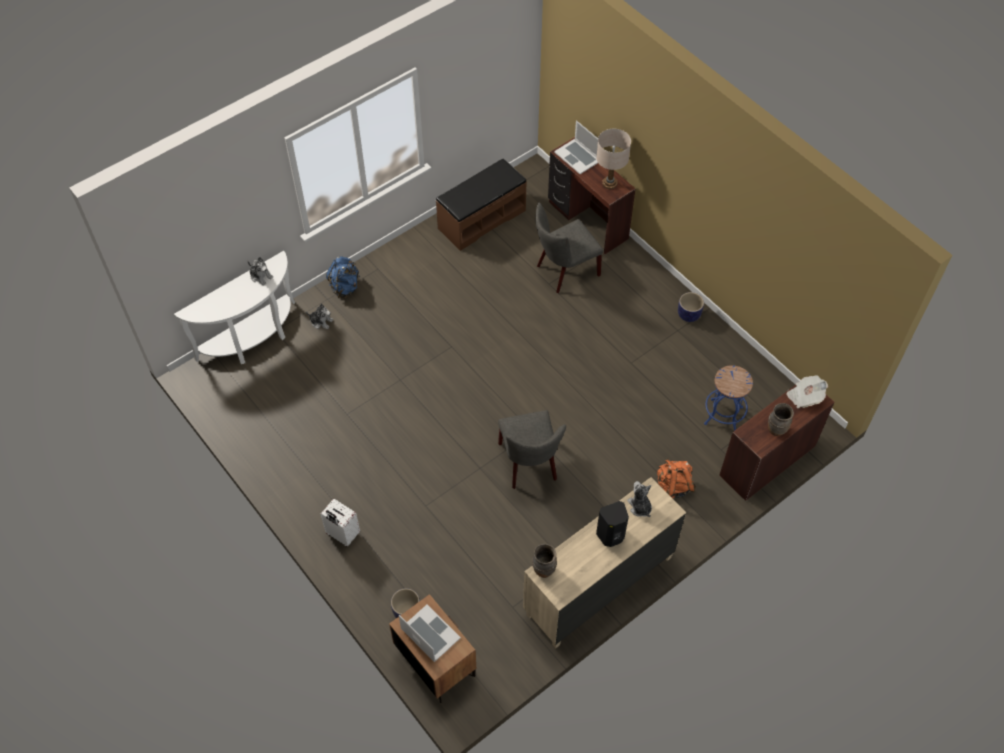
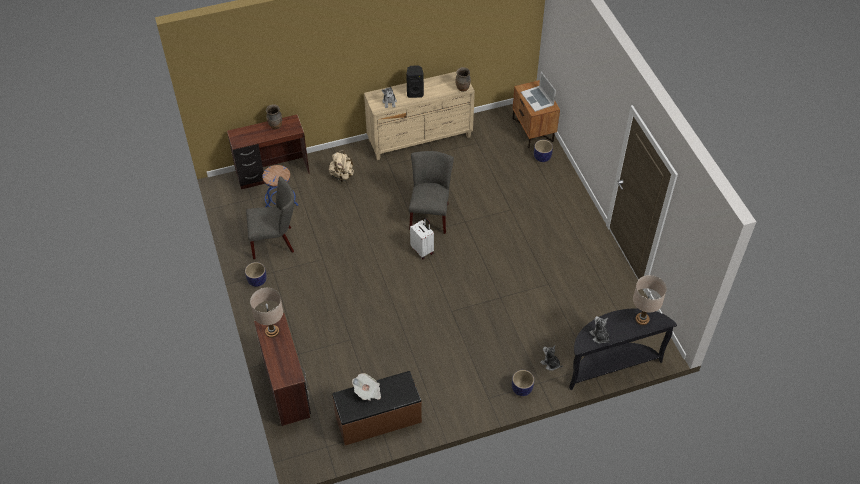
camera: 160 degrees left, 5 degrees down
(215, 308) = (642, 319): none -> beige table lamp
(253, 339) = (610, 365): white console table -> black console table
(342, 534) = (571, 208): white suitcase -> white suitcase (422, 250)
(345, 287) = (522, 389): blue backpack -> planter
(564, 271) = (332, 346): grey chair -> grey chair (275, 241)
(578, 156) = (283, 367): laptop -> none
(674, 486) = (342, 176): orange backpack -> beige backpack
(804, 397) = (243, 138): newspaper -> newspaper (367, 392)

